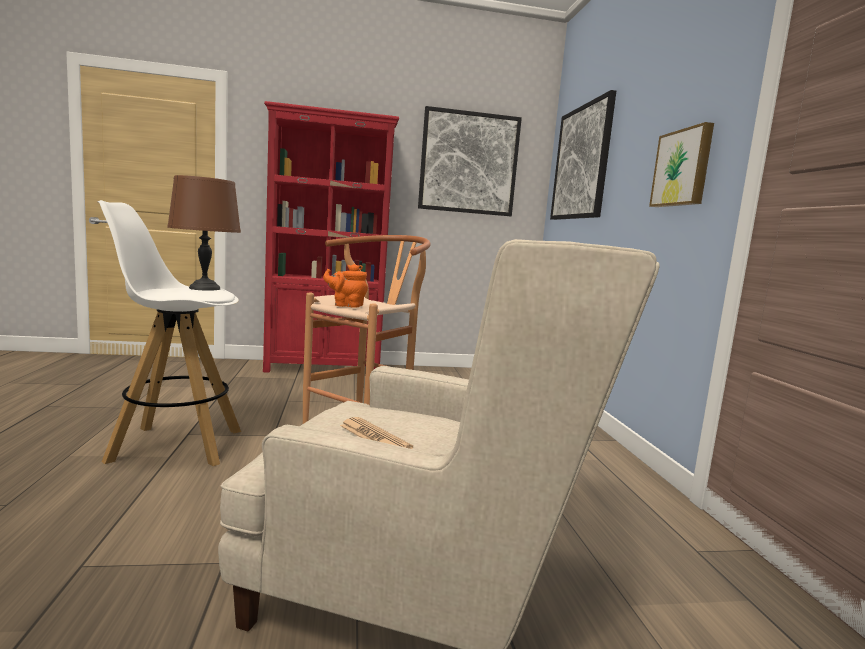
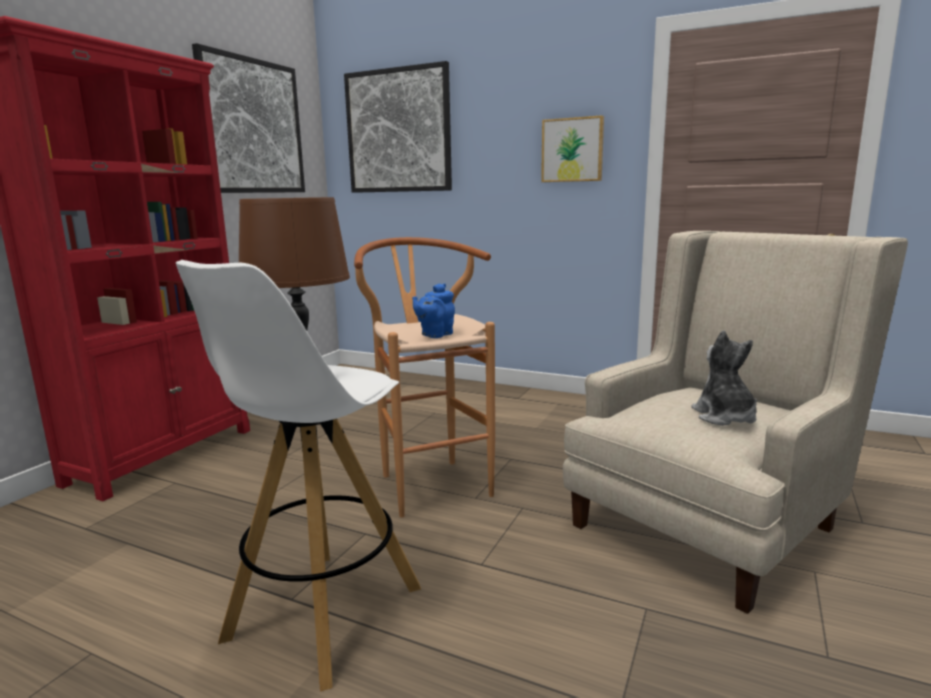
camera: 55 degrees left, 5 degrees up
(346, 305) = (435, 335): orange teapot -> blue teapot
(374, 437) = (724, 417): newspaper -> plush toy

